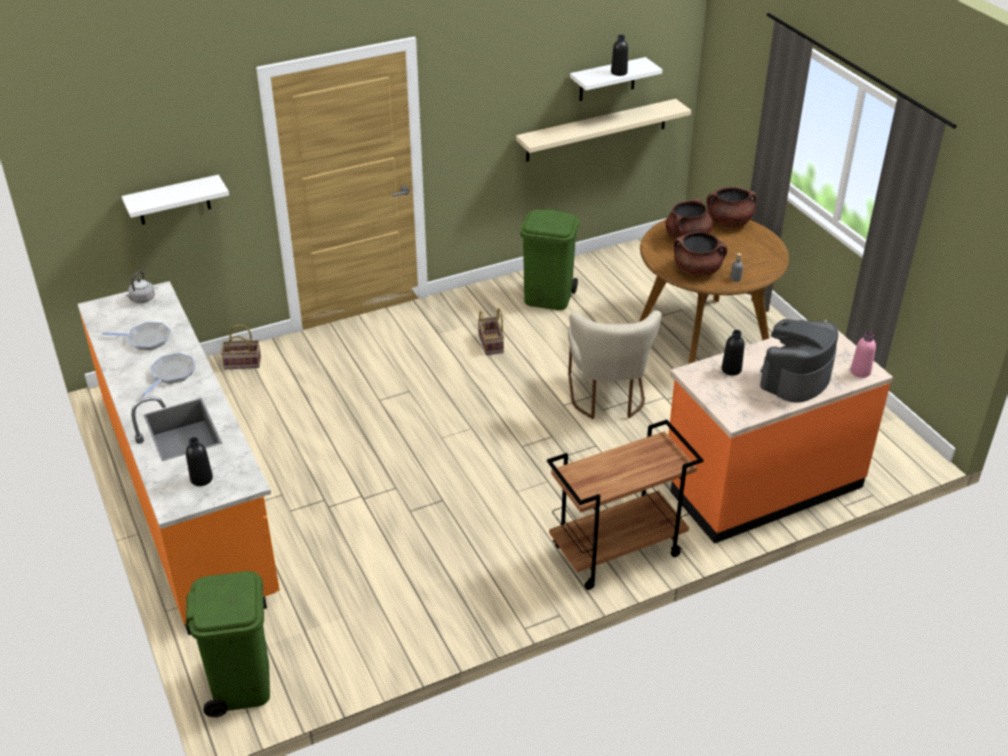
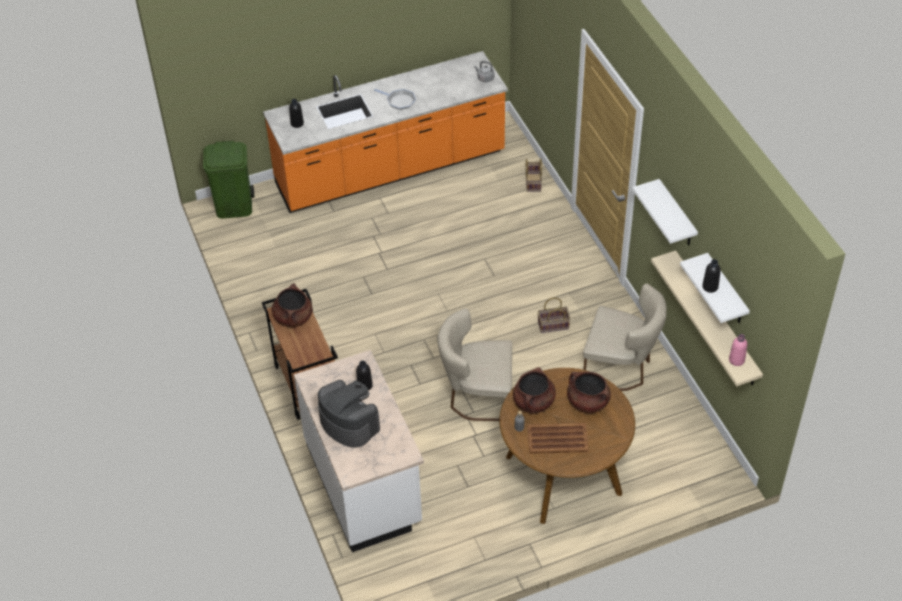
camera: 95 degrees right, 10 degrees up
(146, 339) = (438, 86): frying pan -> none
(173, 200) = (545, 56): white shelf -> white shelf (677, 215)
(548, 298) = (621, 367): green trash can -> beige chair
(728, 222) = (614, 437): brown cooking pot -> brown cooking pot (293, 317)
(742, 255) = (556, 439): none -> brown tray
(761, 483) = (364, 483): orange counter -> white counter
(860, 372) = (351, 467): pink bottle -> pink bottle (736, 360)

